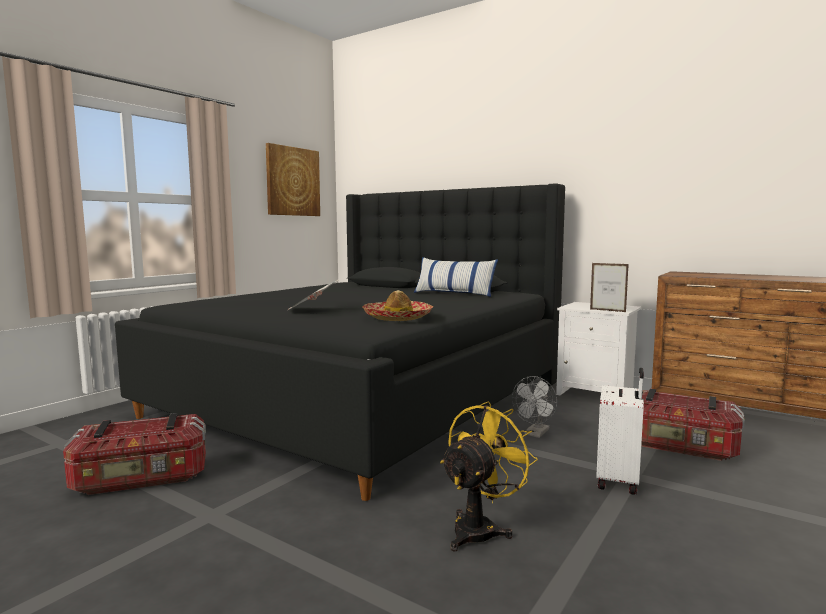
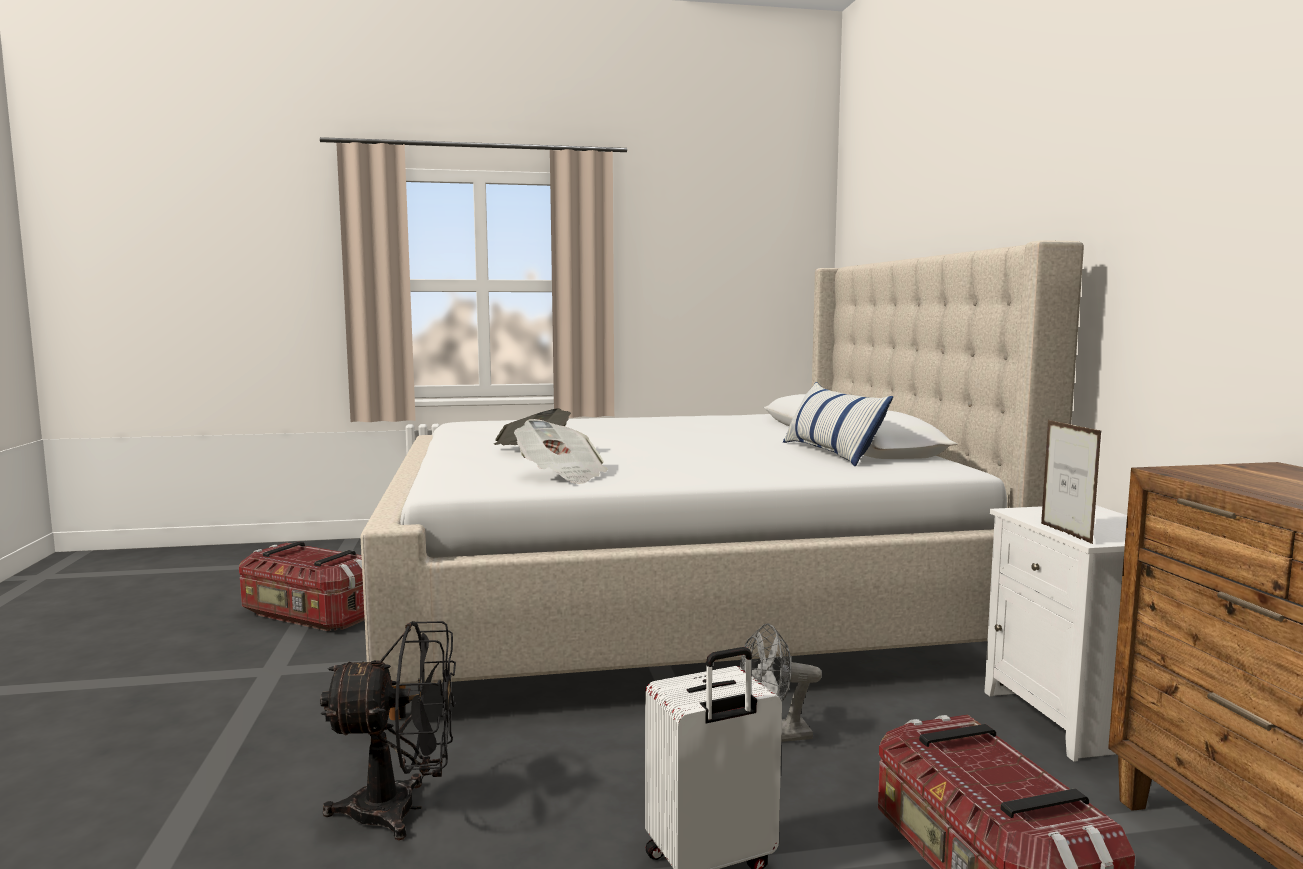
camera: 45 degrees right, 0 degrees up
(292, 181) = (740, 251): picture -> none
(365, 398) = (677, 600): black bed -> beige bed
(397, 318) = (561, 476): hat -> newspaper
(480, 528) = (401, 810): yellow fan -> black fan

